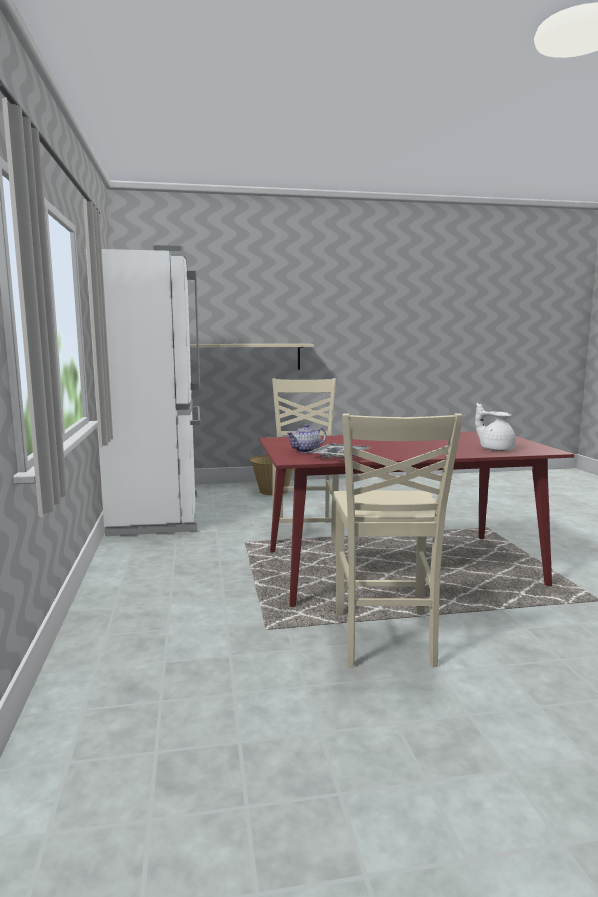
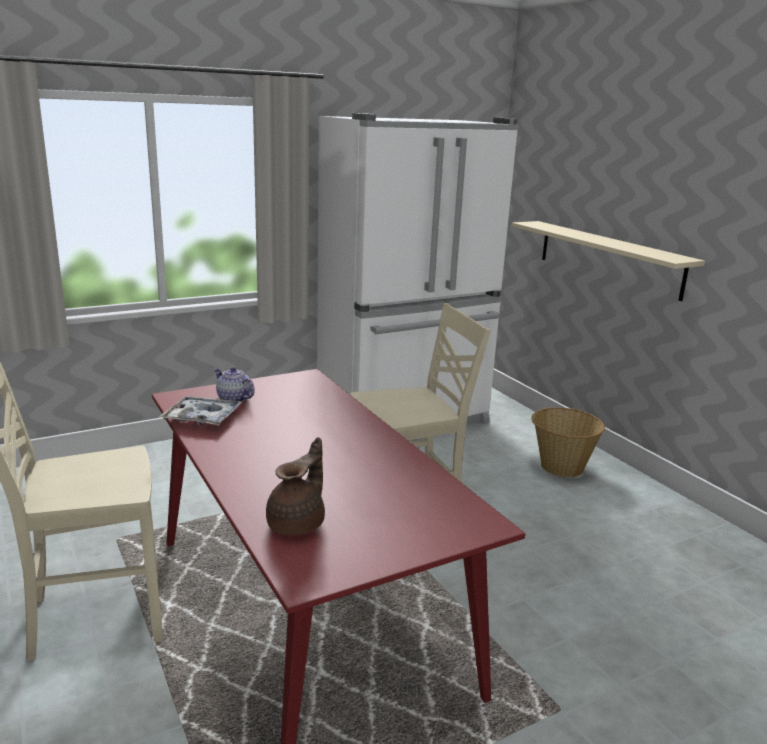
camera: 70 degrees right, 10 degrees up
(495, 449) = (298, 523): white teapot -> brown teapot

